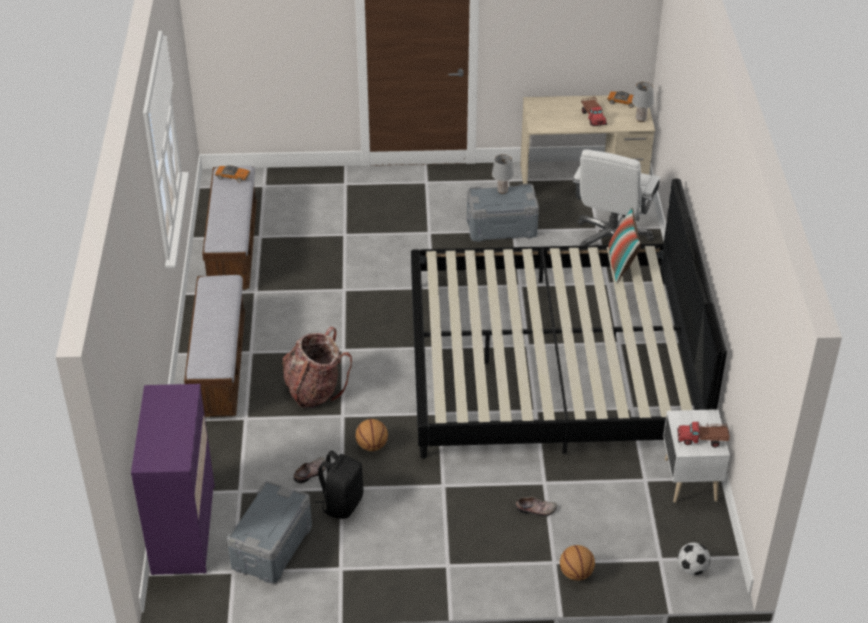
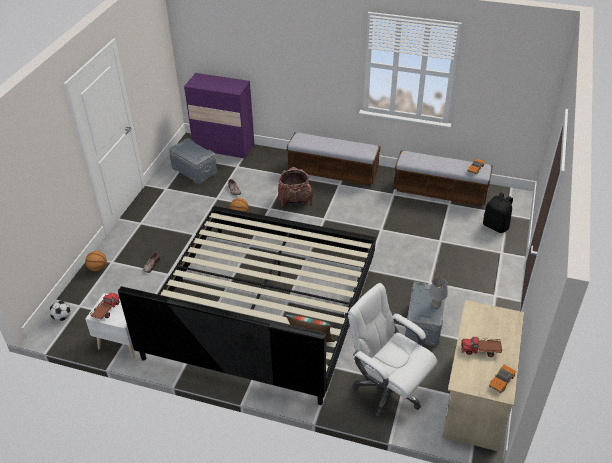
camera: 110 degrees right, 0 degrees up
(341, 503) = (206, 196): black backpack -> black backpack (496, 226)
(640, 119) = (468, 384): grey table lamp -> none

